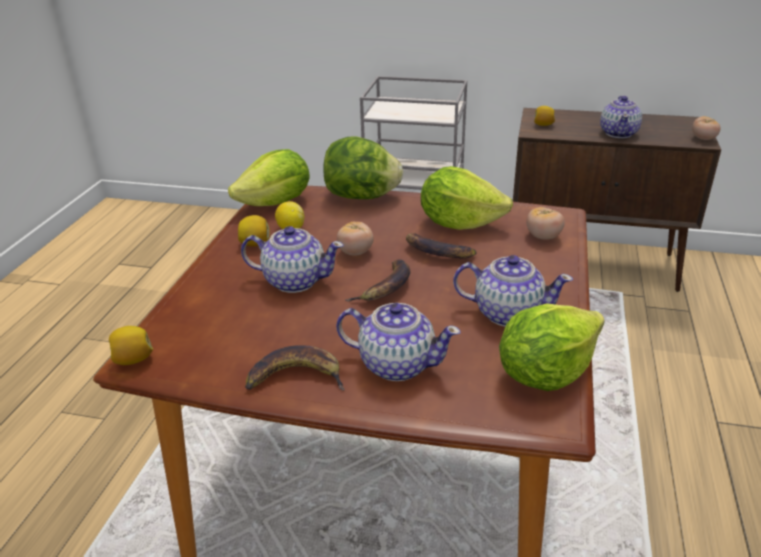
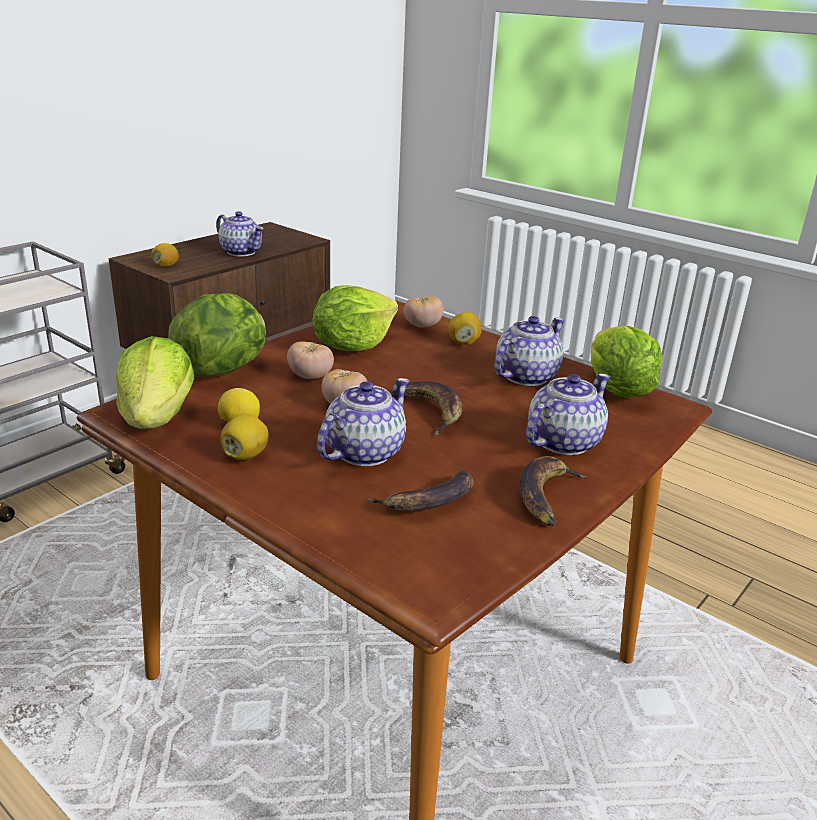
camera: 65 degrees left, 5 degrees down
(133, 360) = (430, 597): lemon -> lemon (463, 342)
(436, 252) = (393, 371): banana -> banana (428, 501)
(703, 139) = (304, 237): tomato -> tomato (310, 377)

